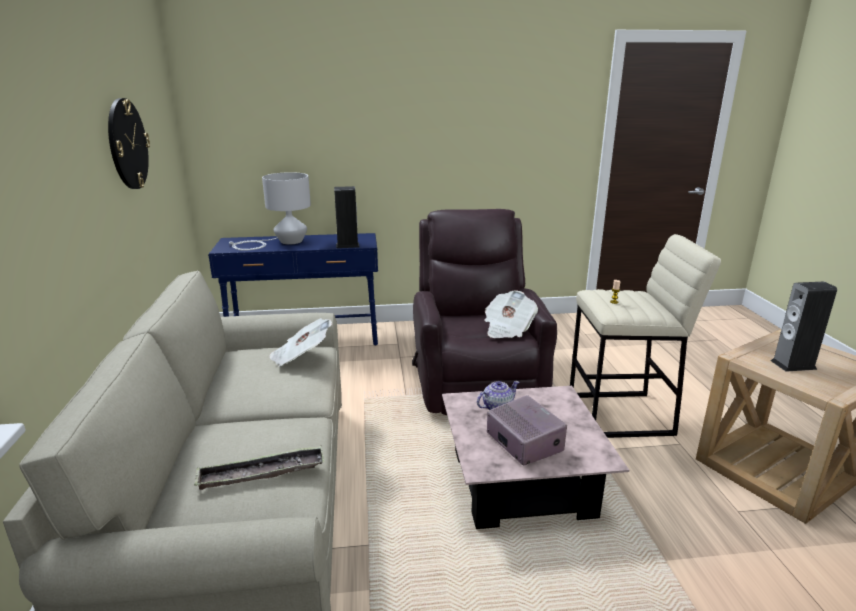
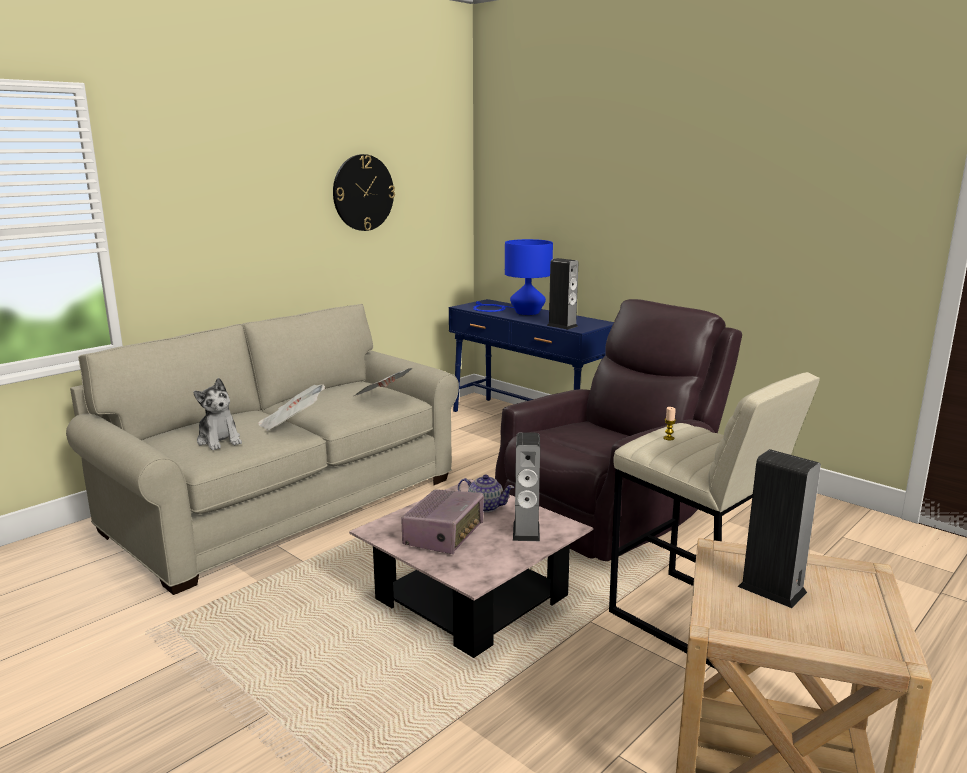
camera: 50 degrees right, 5 degrees down
(261, 473) = (219, 440): tray -> plush toy
(275, 243) = (512, 311): grey table lamp -> blue table lamp
(507, 328) = (601, 447): newspaper -> newspaper (291, 424)
(552, 409) = (526, 531): none -> speaker

